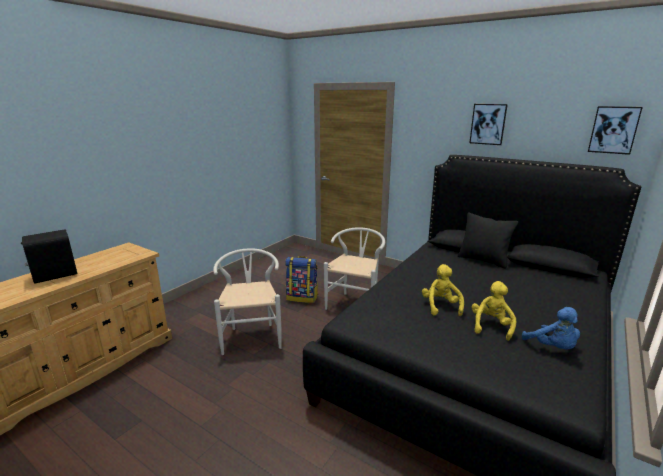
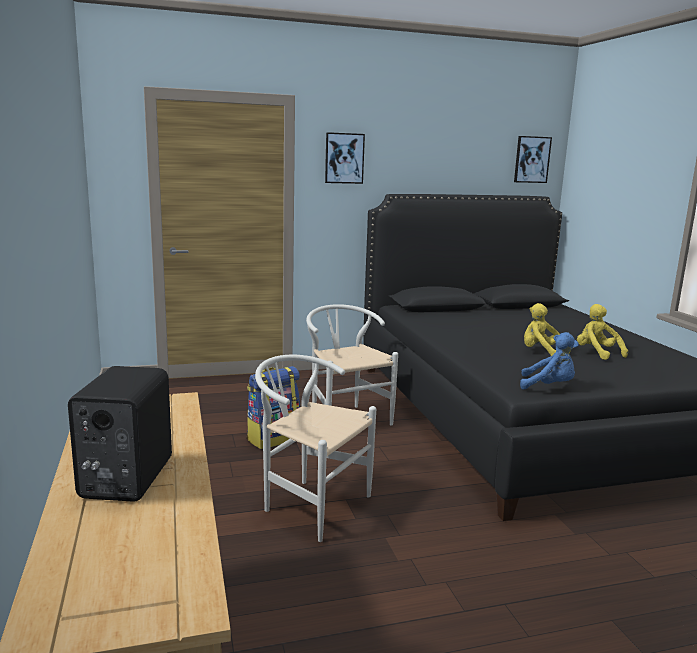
camera: 50 degrees left, 5 degrees down
(483, 260) = (472, 312): black pillow -> none
(488, 124) = (420, 155): picture -> picture (344, 158)
(552, 347) = (648, 352): blue plush toy -> blue plush toy (548, 386)

